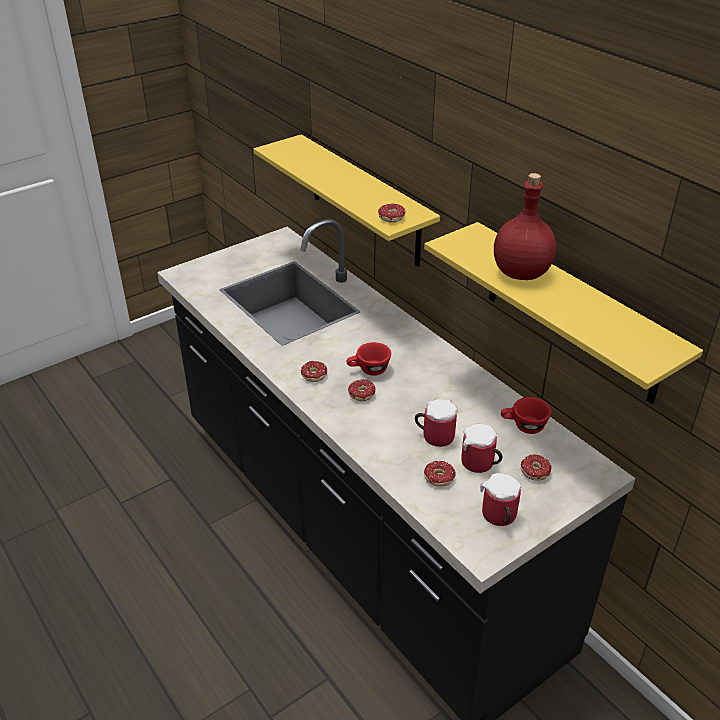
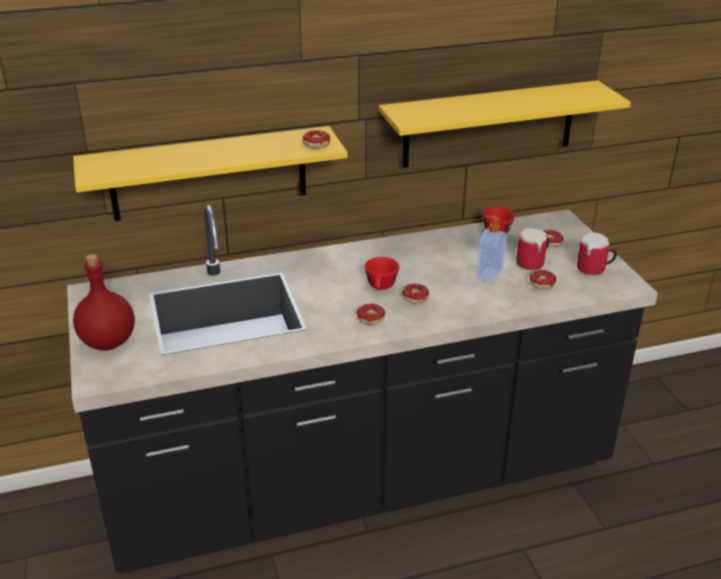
camera: 70 degrees left, 5 degrees down
(434, 435) = (489, 274): mug -> soap dispenser
(521, 272) = (473, 106): red bottle -> red bottle (108, 341)

